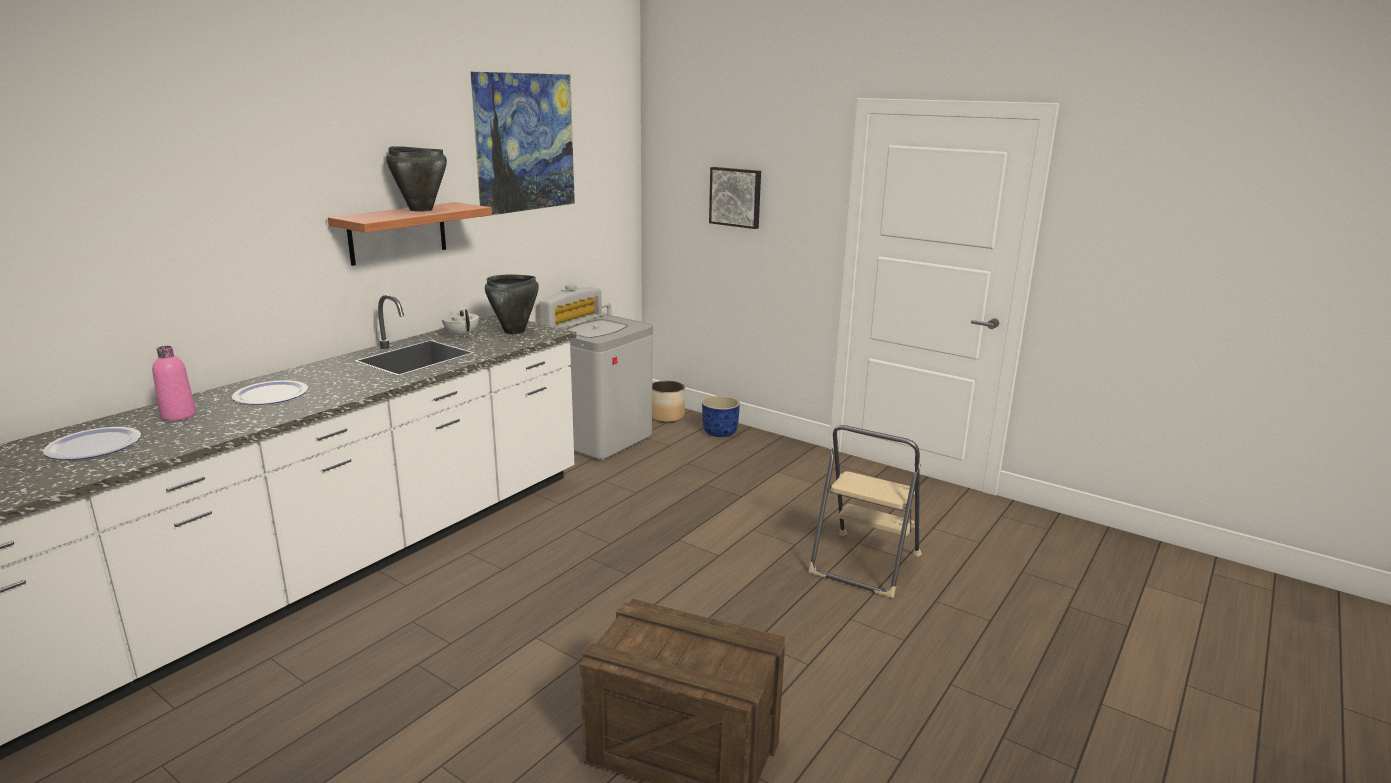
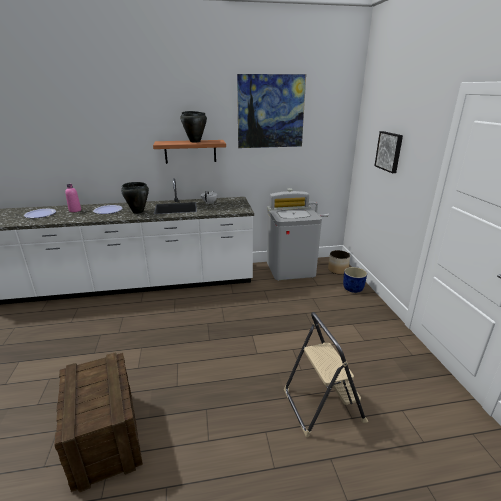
camera: 45 degrees right, 5 degrees up
(514, 331) = (231, 206): black cooking pot -> black cooking pot (138, 212)

